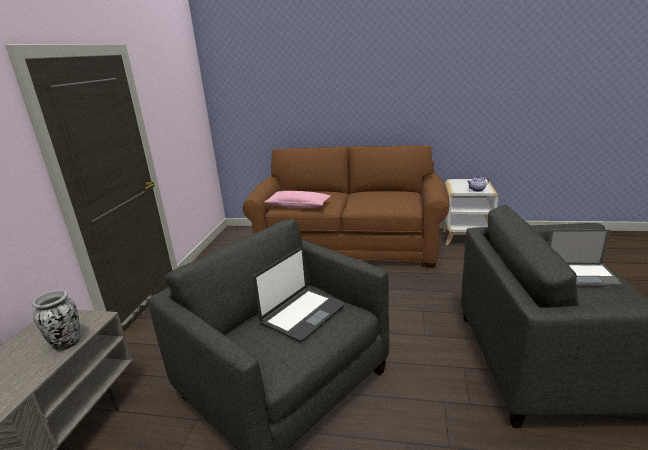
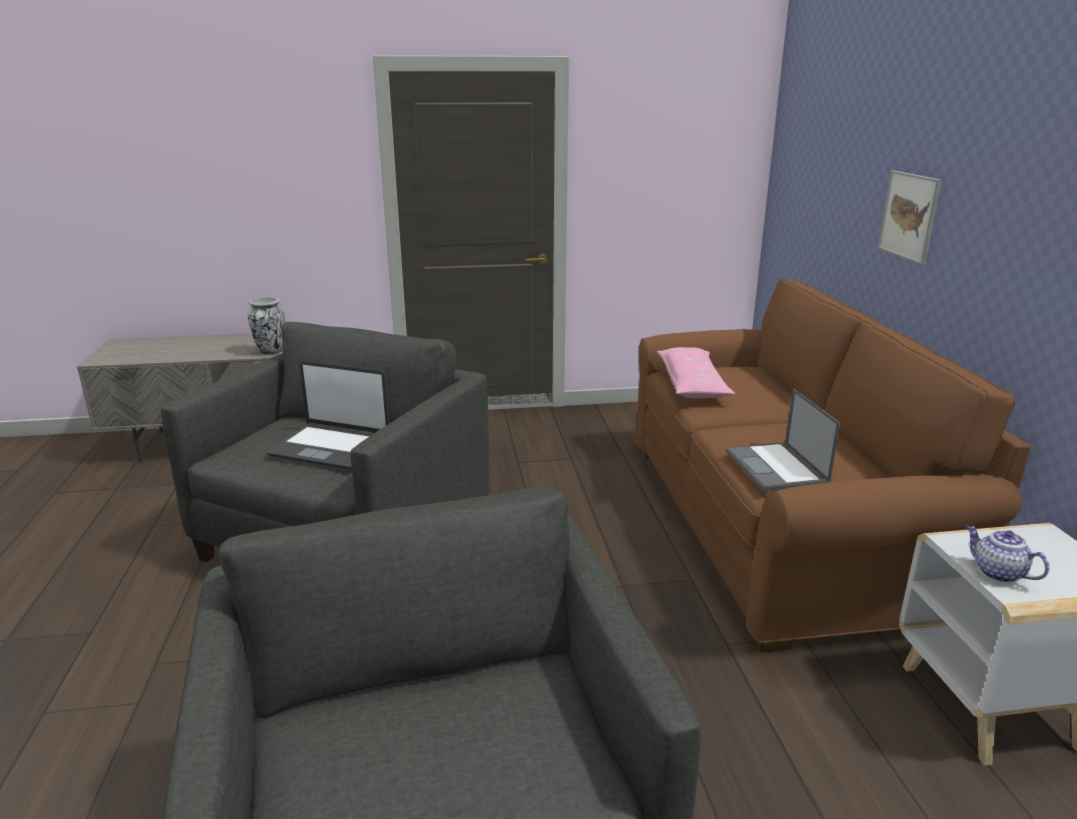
camera: 70 degrees right, 0 degrees up
(339, 102) = (909, 216): none -> picture
(582, 275) = (507, 740): laptop -> laptop (777, 468)

